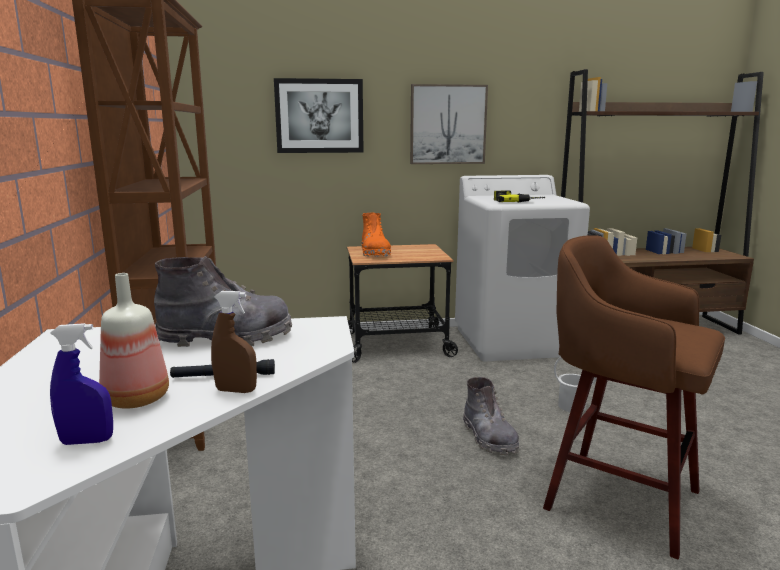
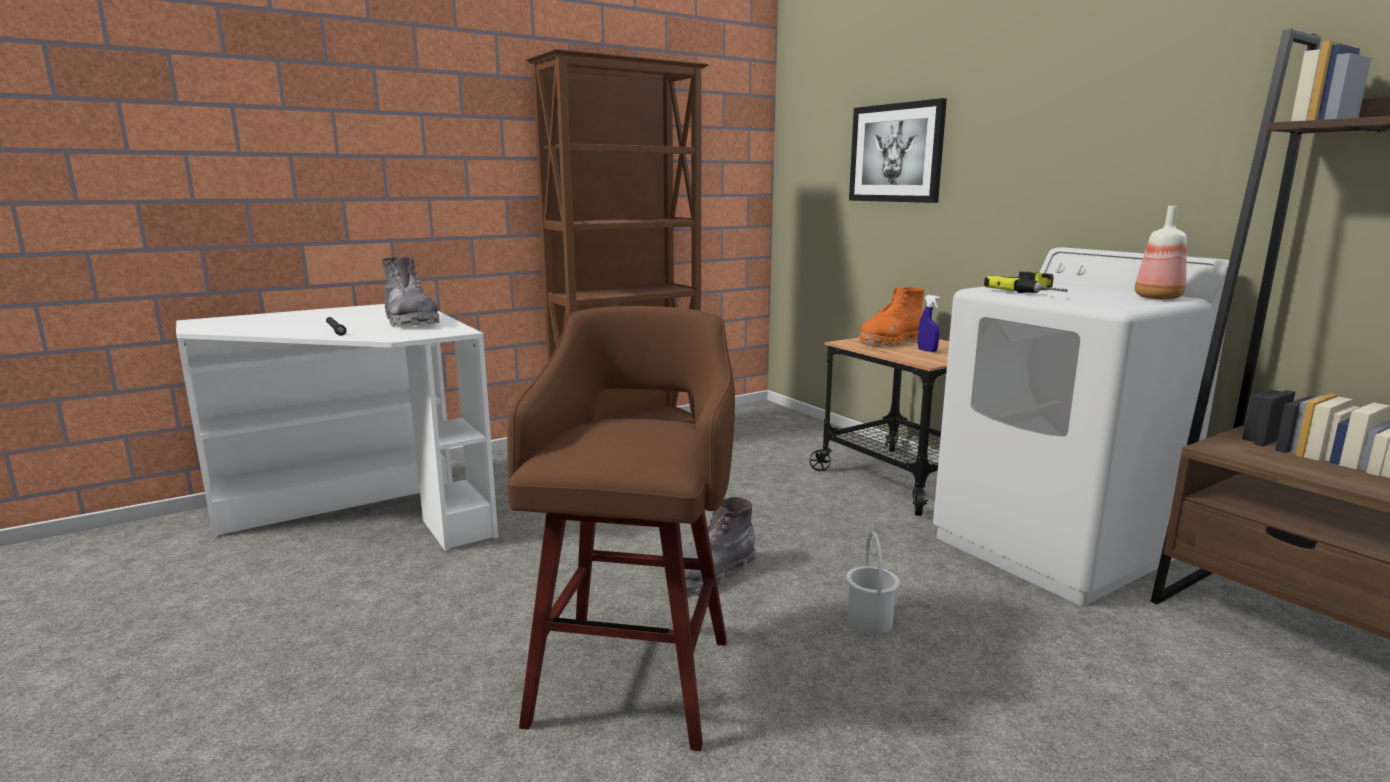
camera: 65 degrees right, 0 degrees up
(87, 441) = (244, 328): blue spray bottle -> blue spray bottle (927, 350)
(134, 399) = (298, 325): bottle -> bottle (1156, 297)
(236, 390) = (311, 334): brown spray bottle -> none
(448, 124) = (1056, 160): picture -> none

